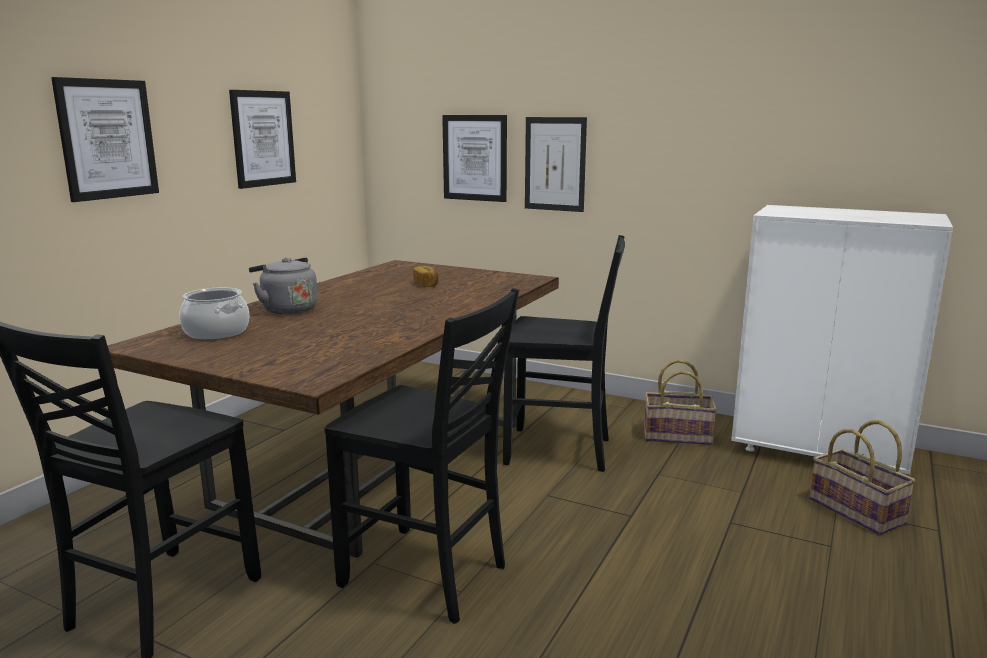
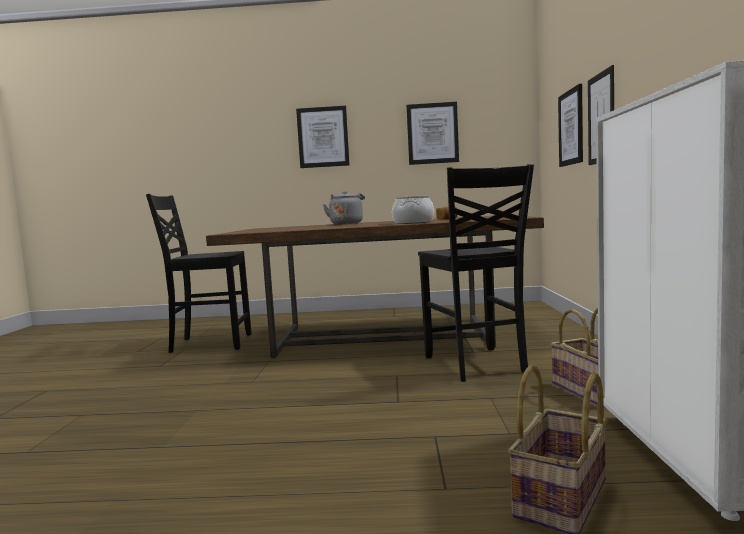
camera: 65 degrees right, 10 degrees down
(216, 332) = (292, 226): cooking pot -> cooking pot (413, 222)
(427, 575) = (263, 372): black chair -> none

